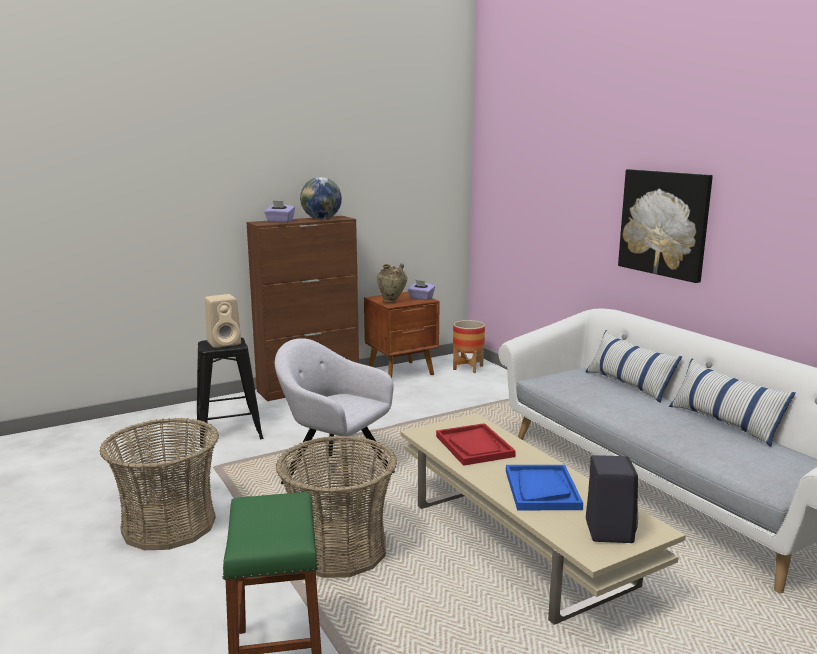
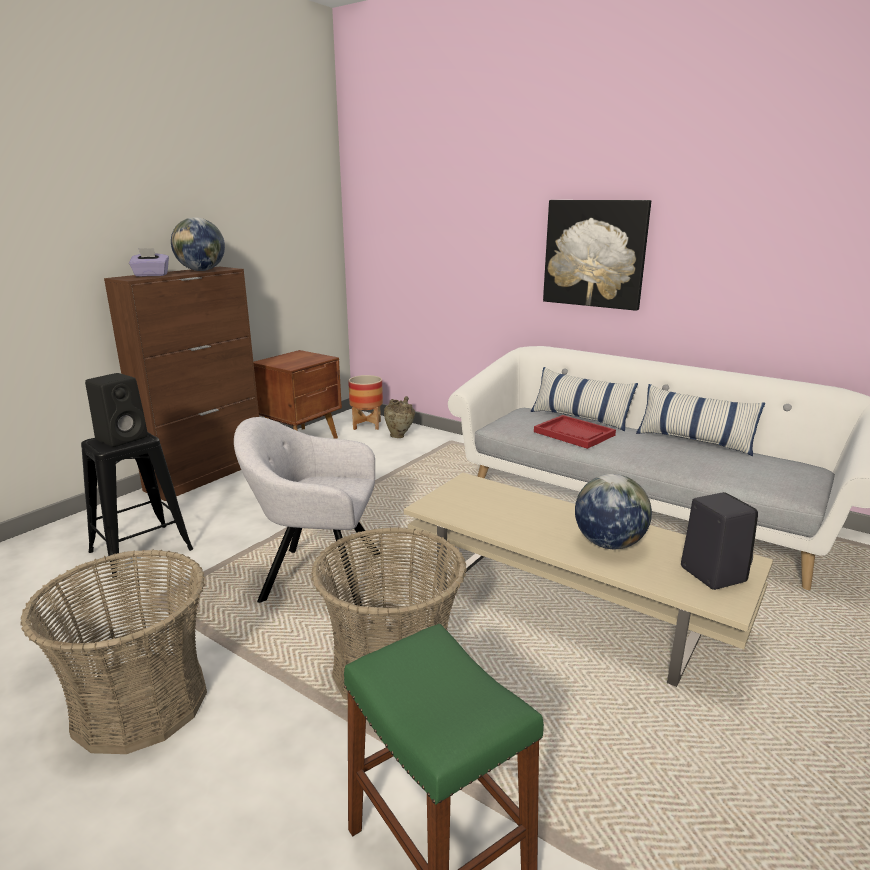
camera: 25 degrees left, 5 degrees up
(225, 343) = (123, 438): beige speaker -> black speaker
(392, 301) = (288, 363): beige vase -> beige vase (399, 436)
(421, 298) = (316, 356): purple tissue box -> none
(474, 446) = (497, 510): red tray -> red tray (574, 433)
(541, 489) = (608, 543): blue tray -> globe

